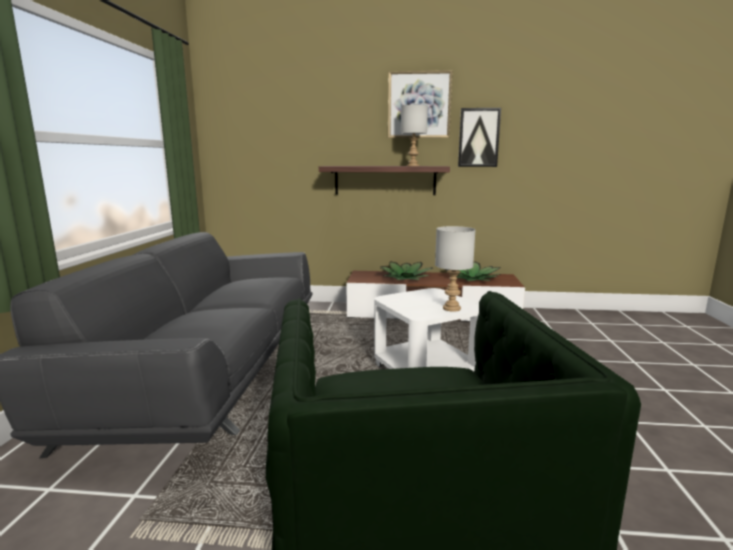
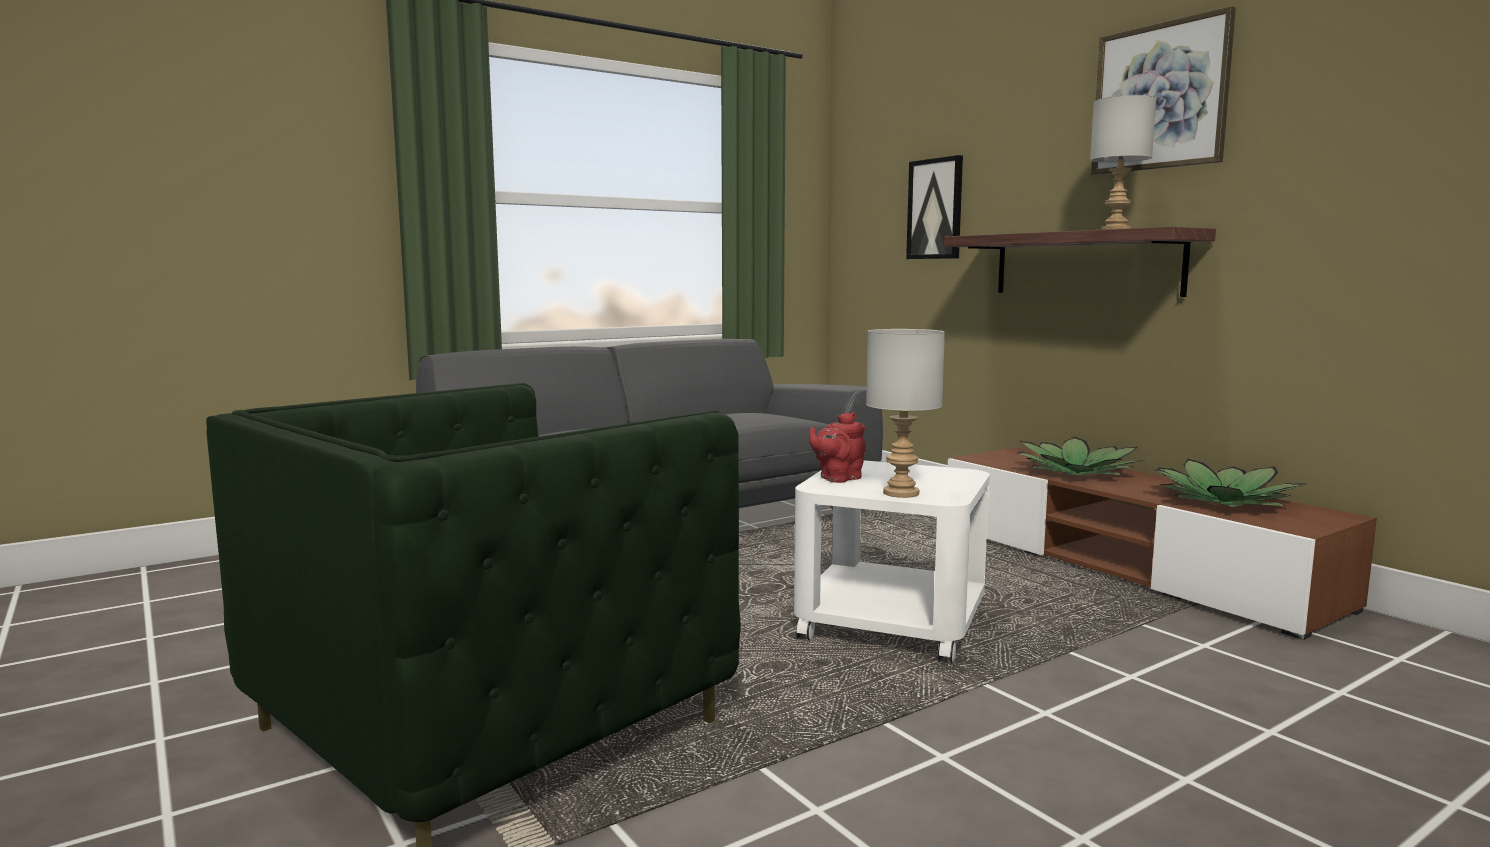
camera: 50 degrees right, 5 degrees down
(409, 309) = (837, 478): none -> red teapot
(478, 137) = (1296, 155): picture -> picture (935, 209)

